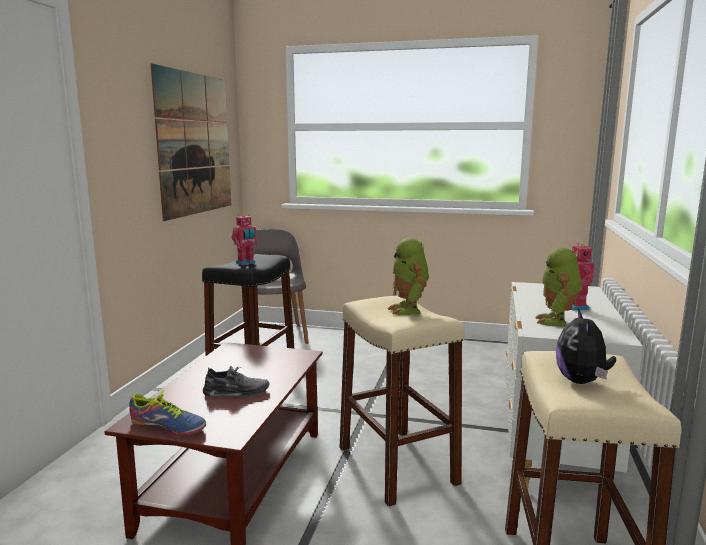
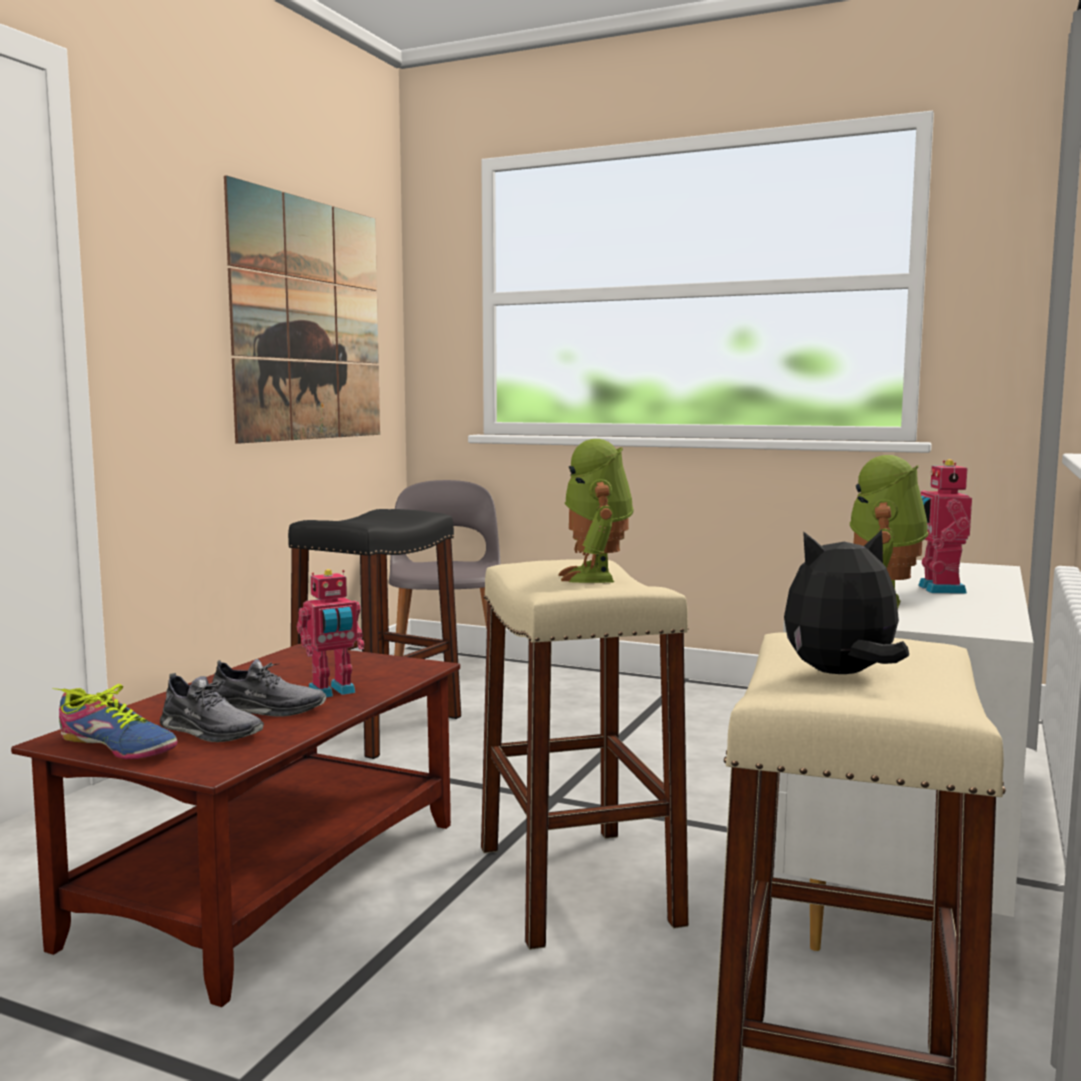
camera: 10 degrees right, 5 degrees down
(214, 410) = (210, 731): none -> grey shoe
(246, 263) = (369, 519): toy robot -> toy robot (333, 692)
(581, 381) = (841, 675): plush toy -> plush toy turned 60 degrees clockwise

